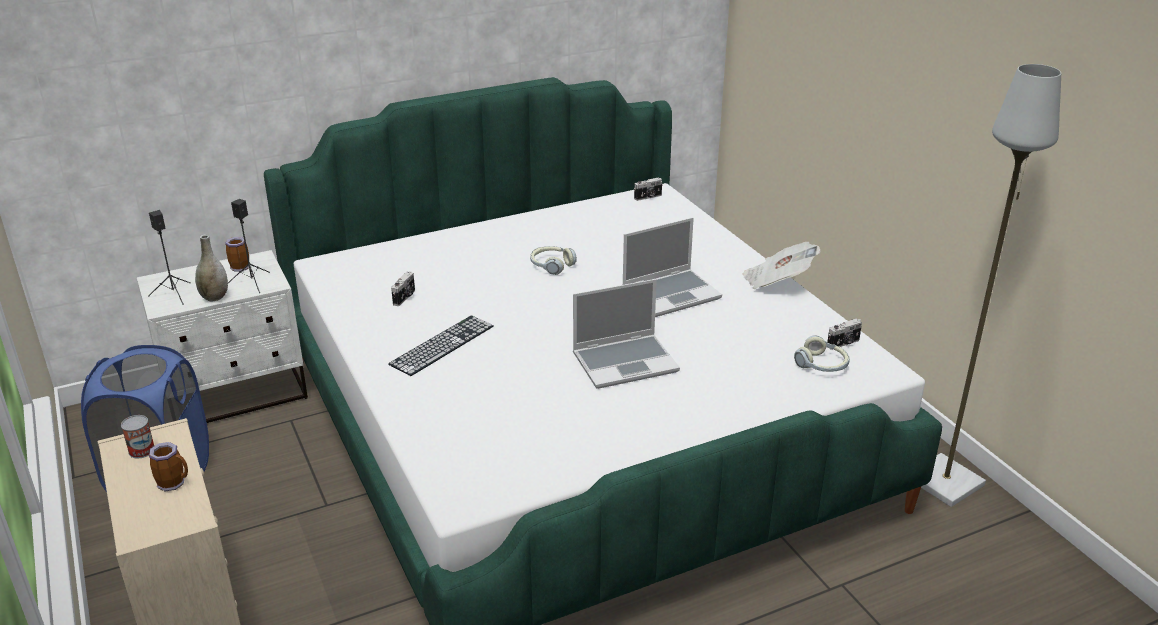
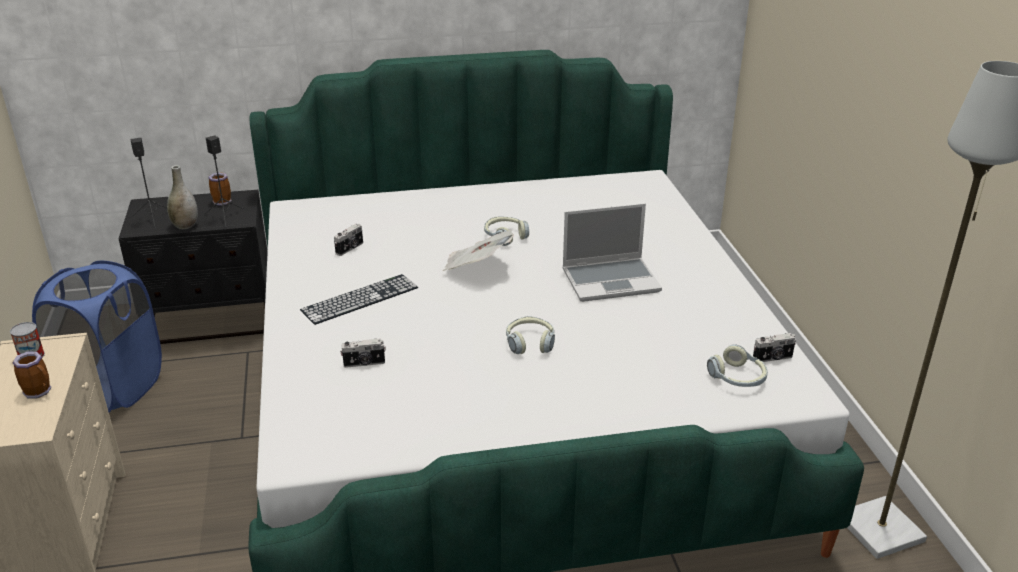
camera: 15 degrees right, 0 degrees up
(236, 394) = (212, 320): white nightstand -> black nightstand
(626, 362) = (530, 342): laptop -> headphones
(648, 197) = (635, 181): camera -> camera (364, 364)
(777, 282) = (730, 283): newspaper -> newspaper (477, 267)

